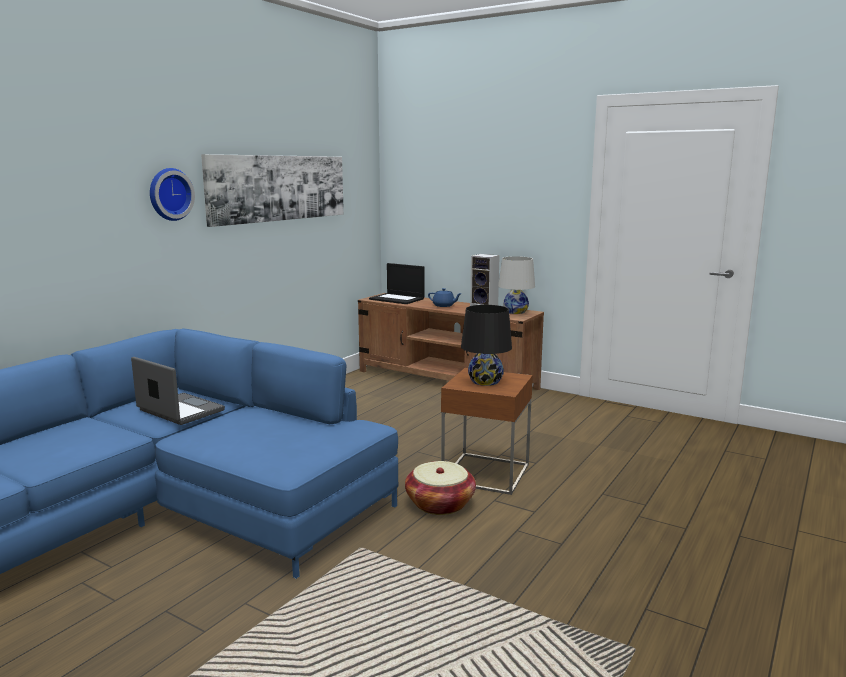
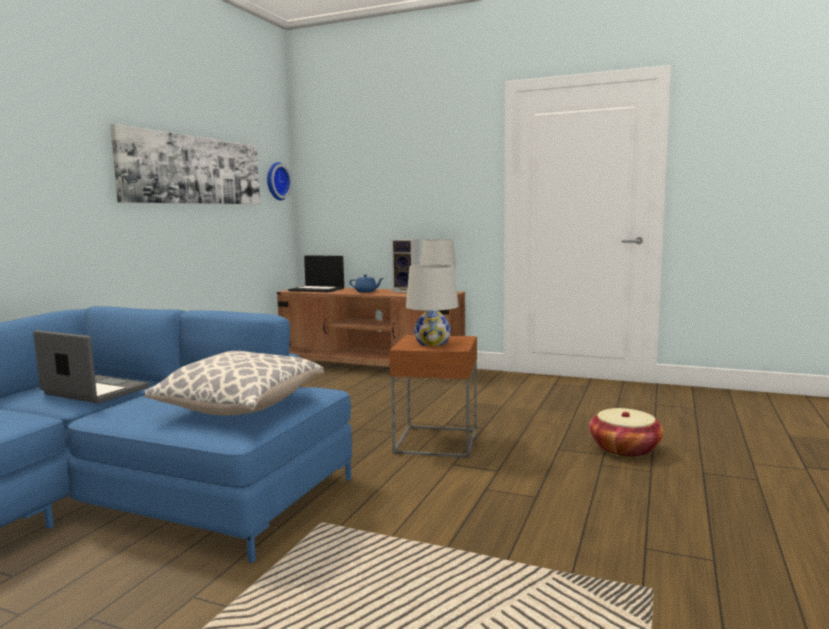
camera: 10 degrees left, 5 degrees down
(169, 194) = (74, 163): wall clock -> wall clock (276, 181)
(296, 441) = (240, 408): none -> pillow
(440, 504) = (397, 473): basket -> basket (624, 449)
(485, 381) = (432, 343): black table lamp -> white table lamp

